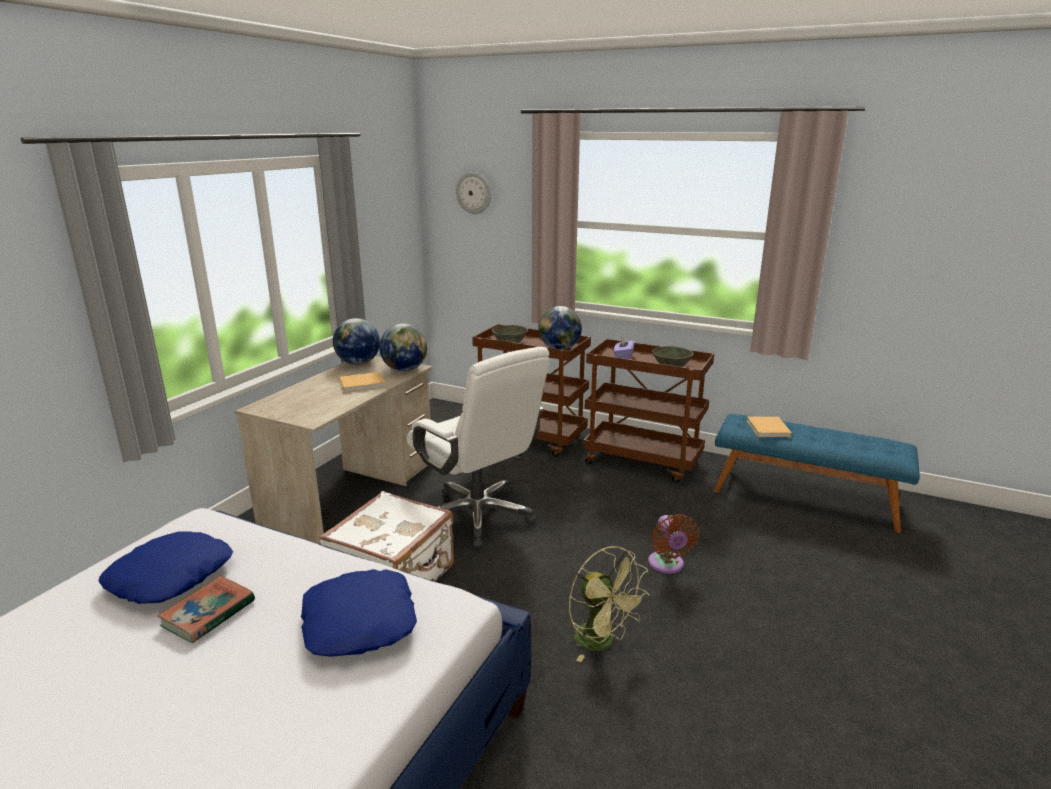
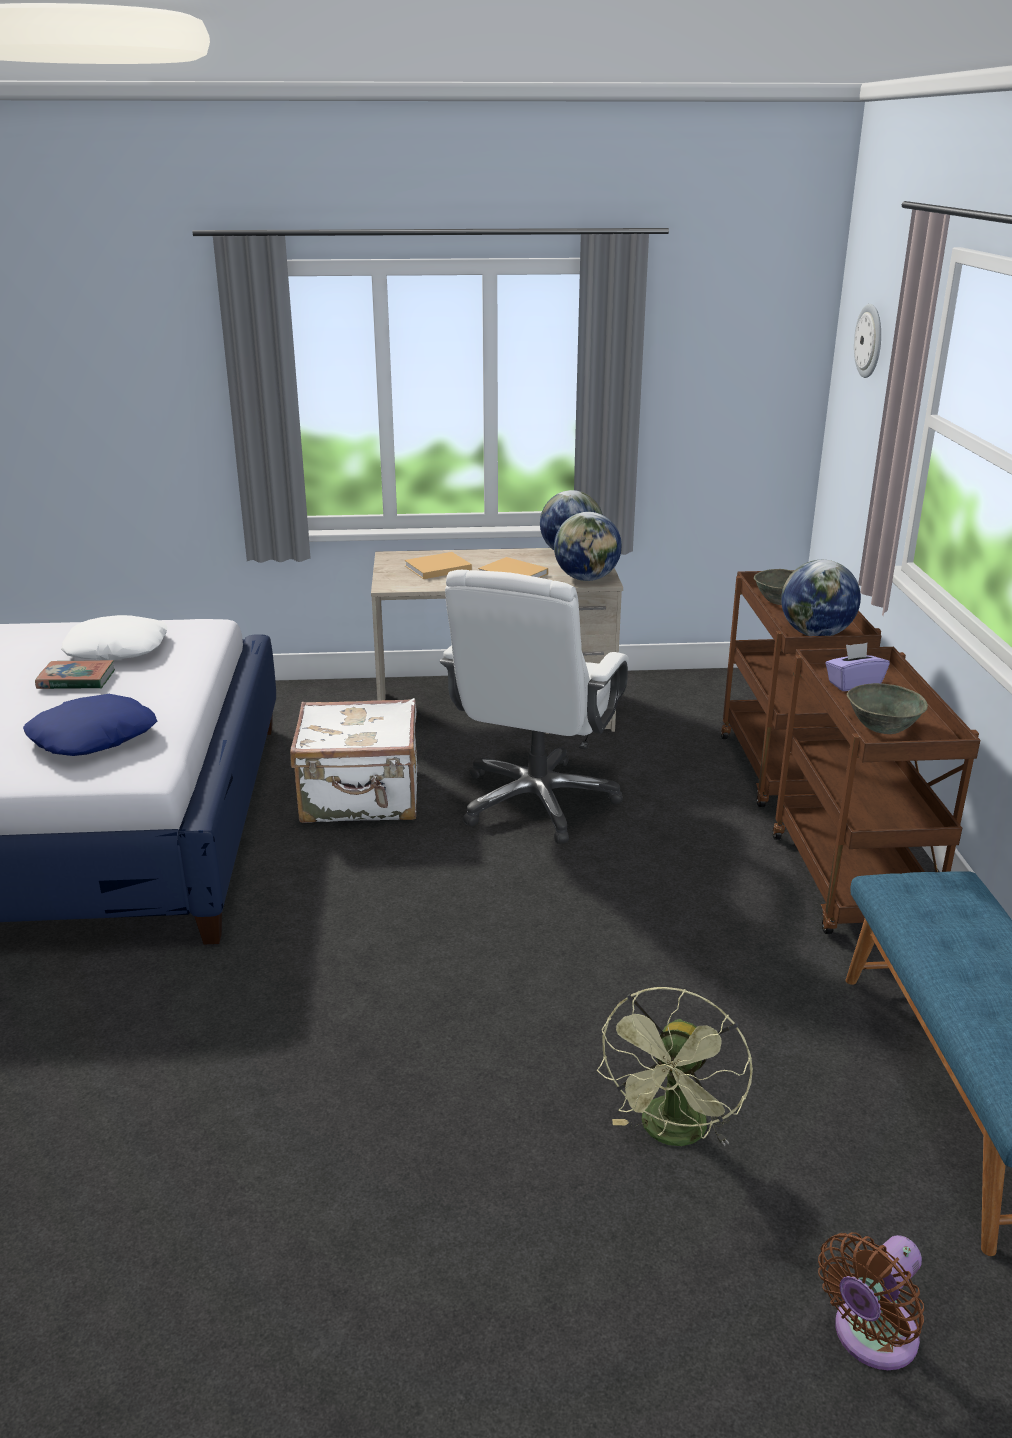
camera: 60 degrees right, 5 degrees up
(170, 576) = (117, 648): blue pillow -> white pillow
(602, 642) = (362, 967): green fan -> green fan (672, 1134)
(667, 565) = (572, 979): brown fan -> brown fan (870, 1338)
(768, 429) = (940, 917): beige book -> beige book (436, 568)

